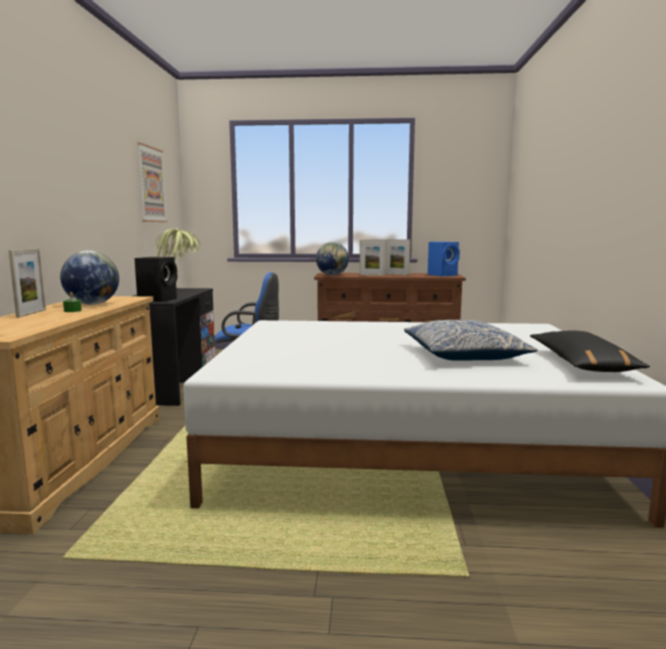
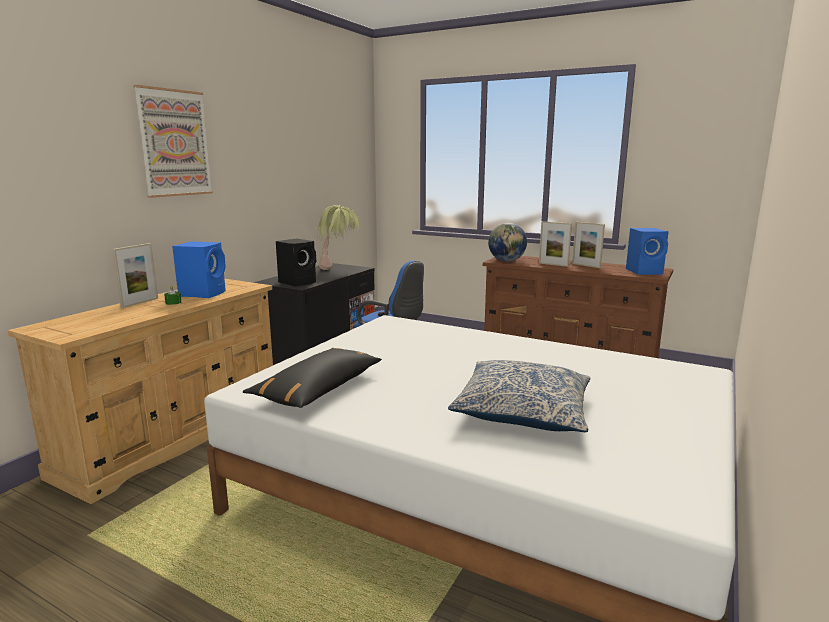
camera: 25 degrees right, 5 degrees up
(92, 304) = (204, 293): globe -> blue speaker
(151, 185) = (325, 158): picture -> picture (174, 143)
(581, 364) = (657, 459): black pillow -> black pillow (319, 389)

